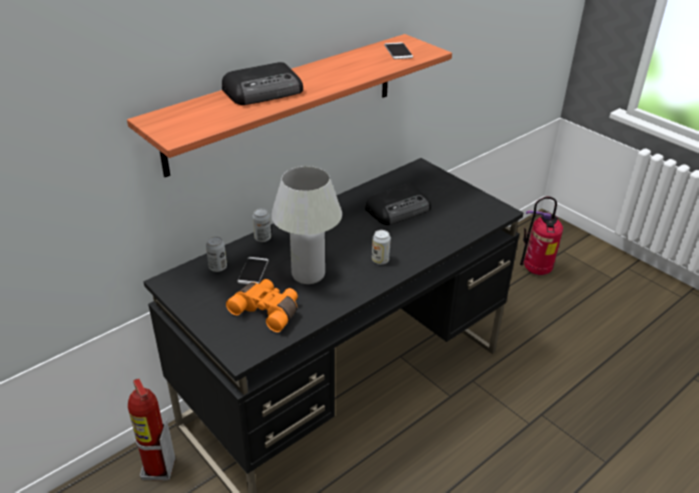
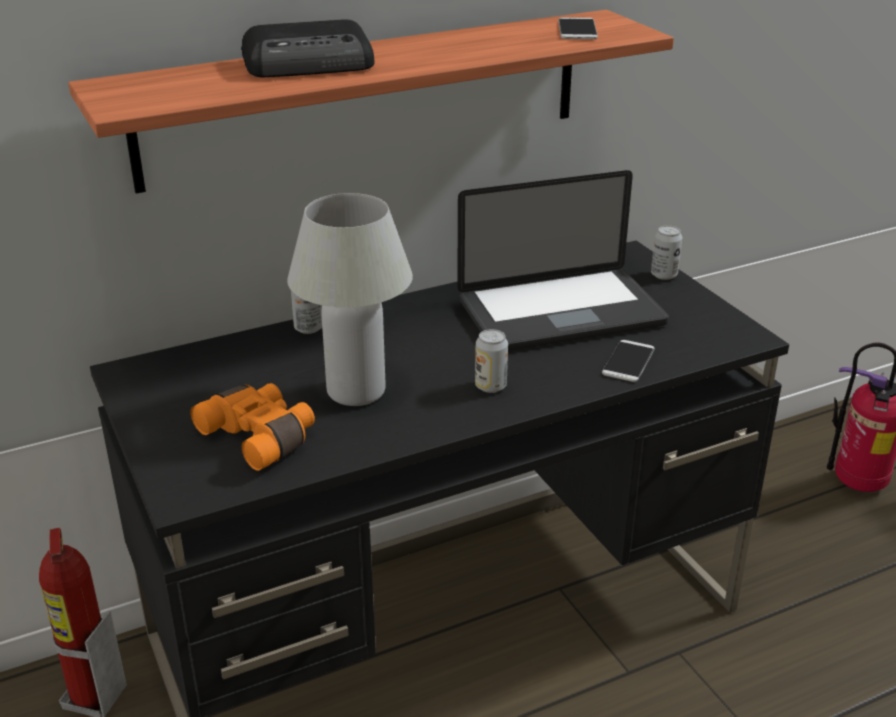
camera: 15 degrees right, 5 degrees down
(218, 267) = (214, 361): can -> can (664, 275)
(253, 271) = (268, 374): phone -> phone (628, 362)
(399, 209) = (561, 313): radio -> laptop

